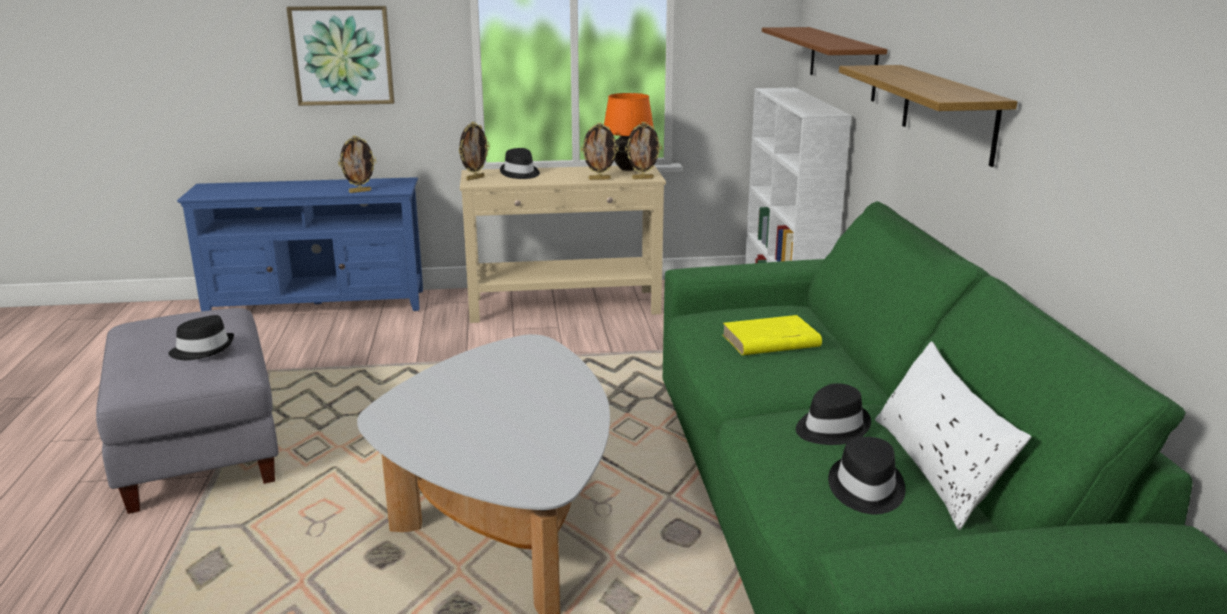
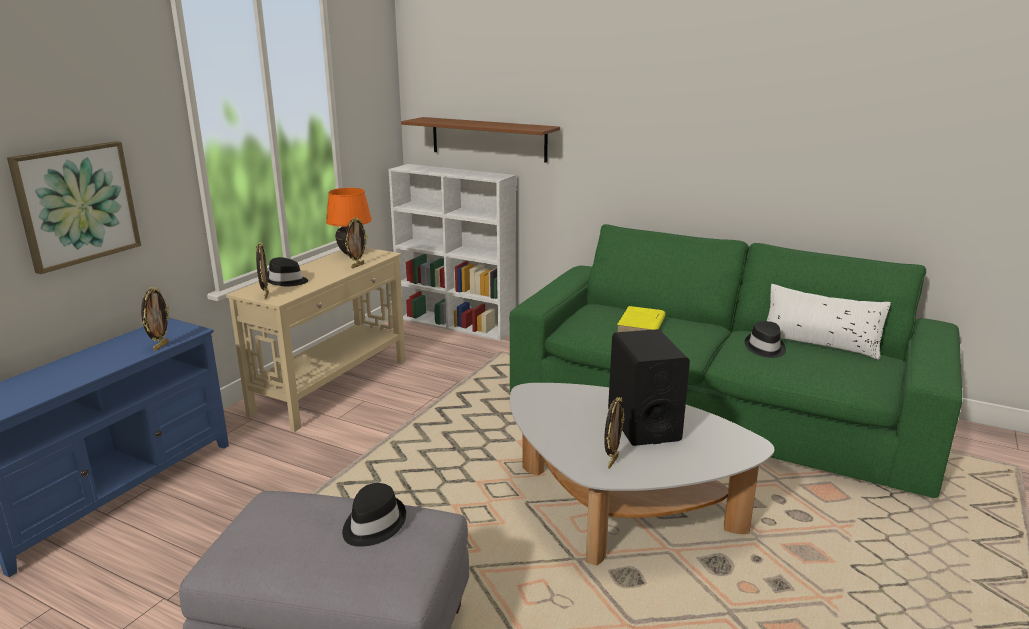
camera: 55 degrees left, 0 degrees up
(521, 414) = (643, 425): none -> black speaker
(642, 178) = (382, 256): picture frame -> picture frame (612, 461)
(865, 489) = (833, 363): black hat -> none
(948, 112) = (652, 160): shelf -> none

